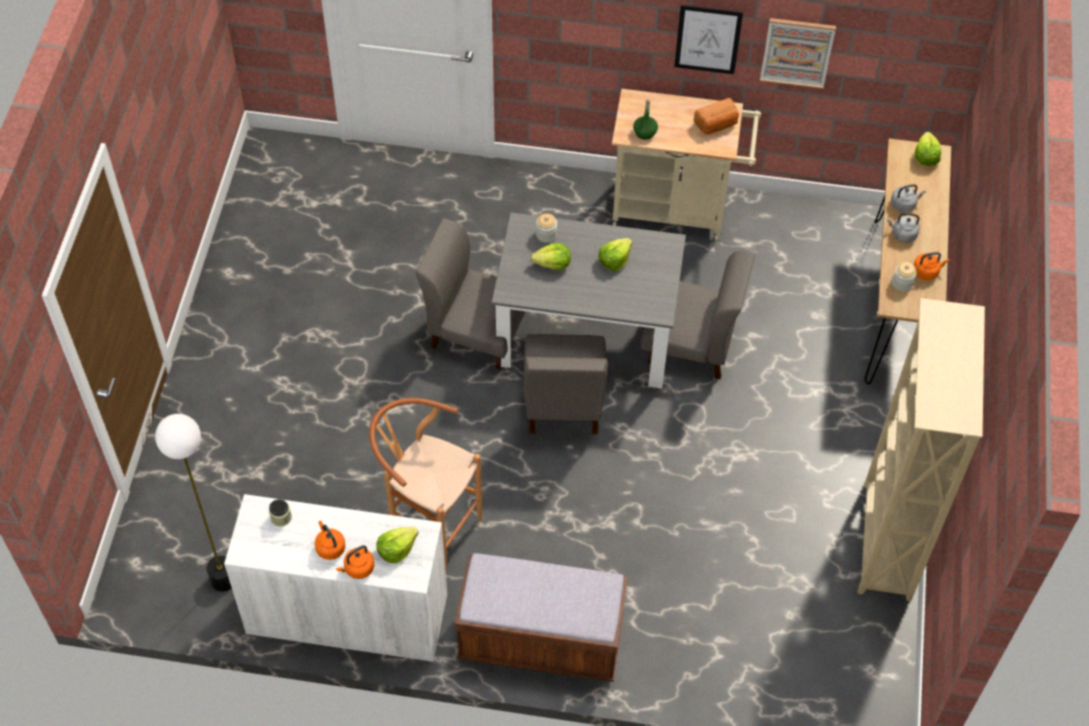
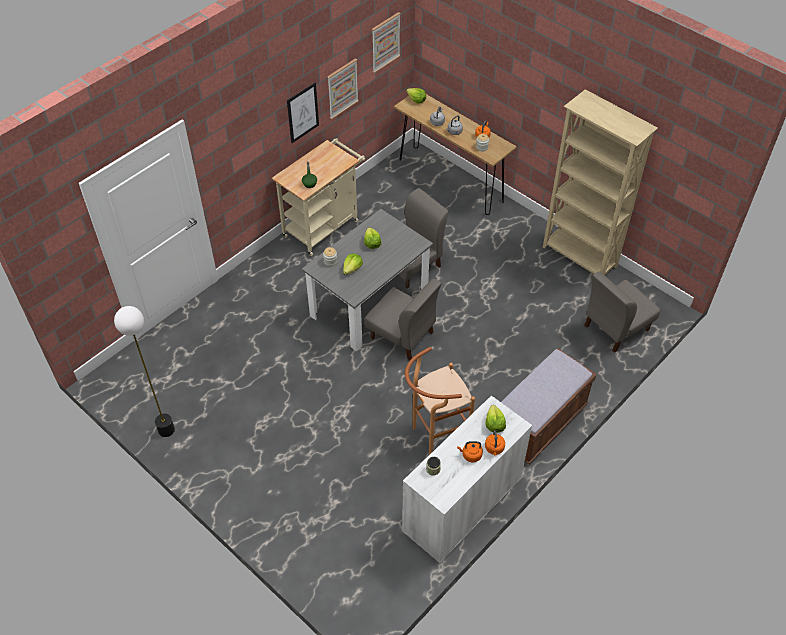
camera: 55 degrees left, 5 degrees down
(223, 579) = (393, 557): floor lamp -> floor lamp (166, 430)
(476, 332) = (325, 349): grey chair -> grey chair (615, 328)
(716, 125) = (331, 156): bread -> none
(908, 39) = (385, 42): none -> picture

